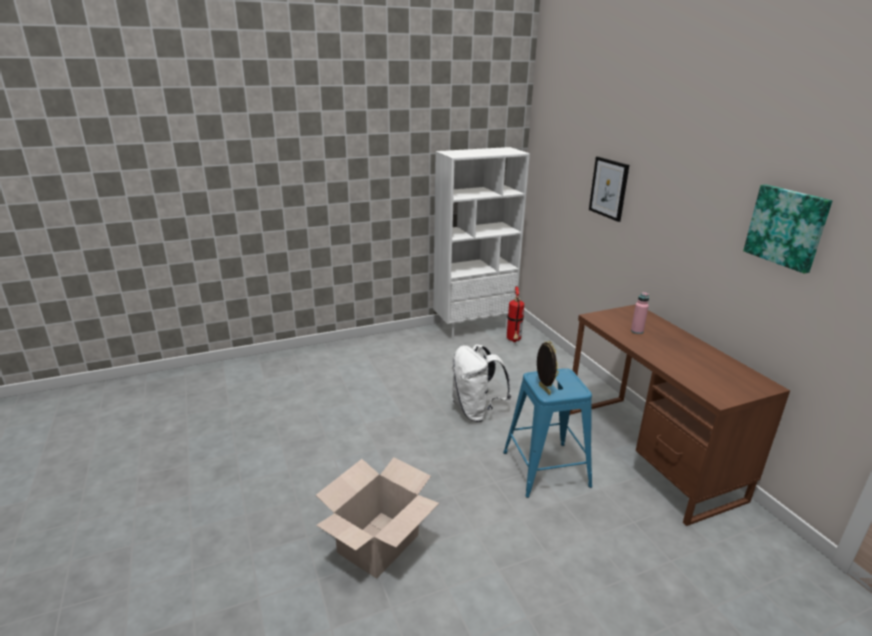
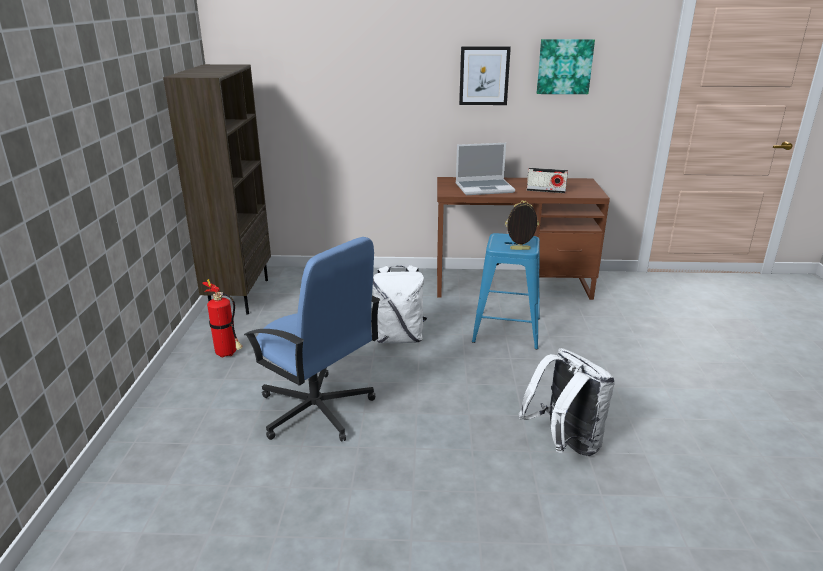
camera: 65 degrees left, 0 degrees up
(355, 404) = (316, 410): none -> blue office chair
(378, 543) = (564, 444): cardboard box -> white backpack
(474, 327) = (239, 295): white bookcase -> brown bookcase
(513, 340) = (294, 283): fire extinguisher -> fire extinguisher (228, 354)
(609, 188) = (368, 81): picture -> picture (484, 76)
(637, 331) = (485, 188): pink bottle -> laptop
(681, 365) = (546, 191): none -> radio

